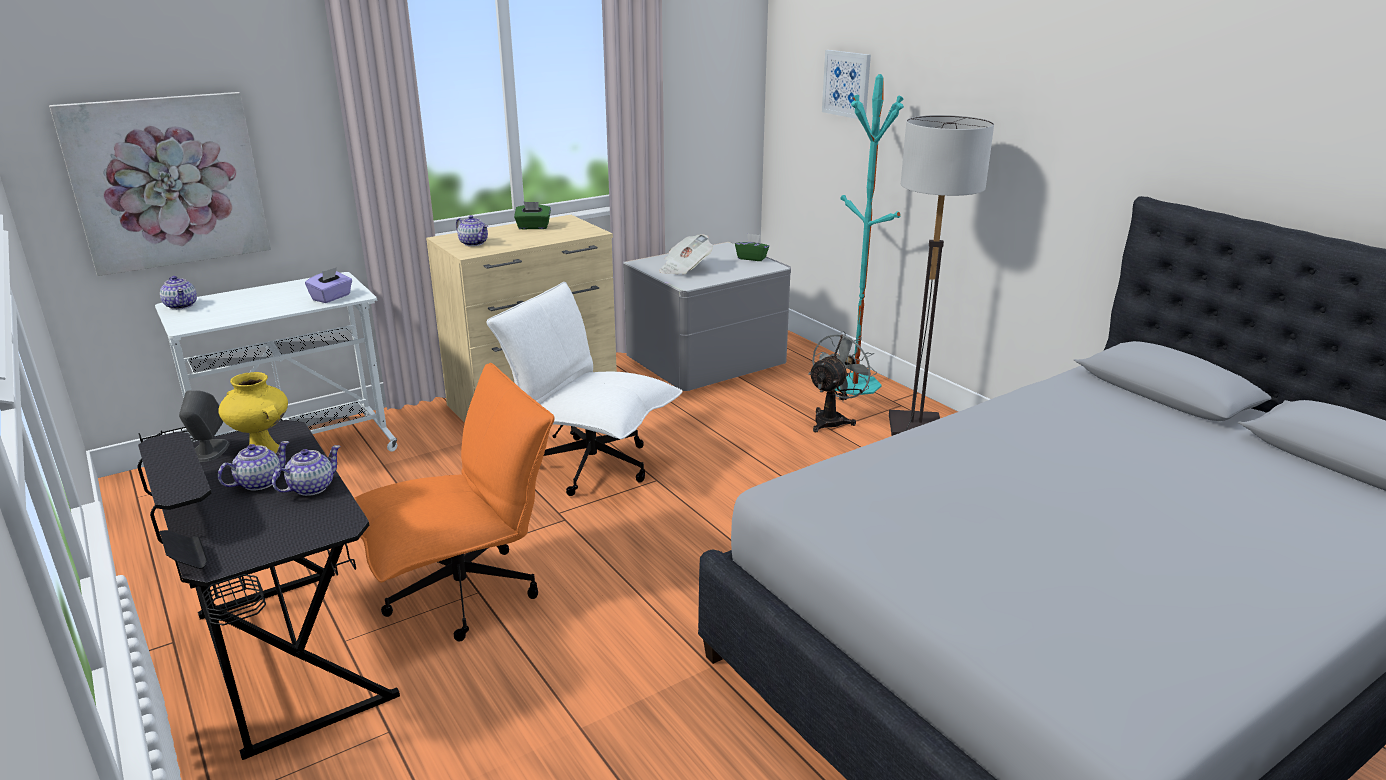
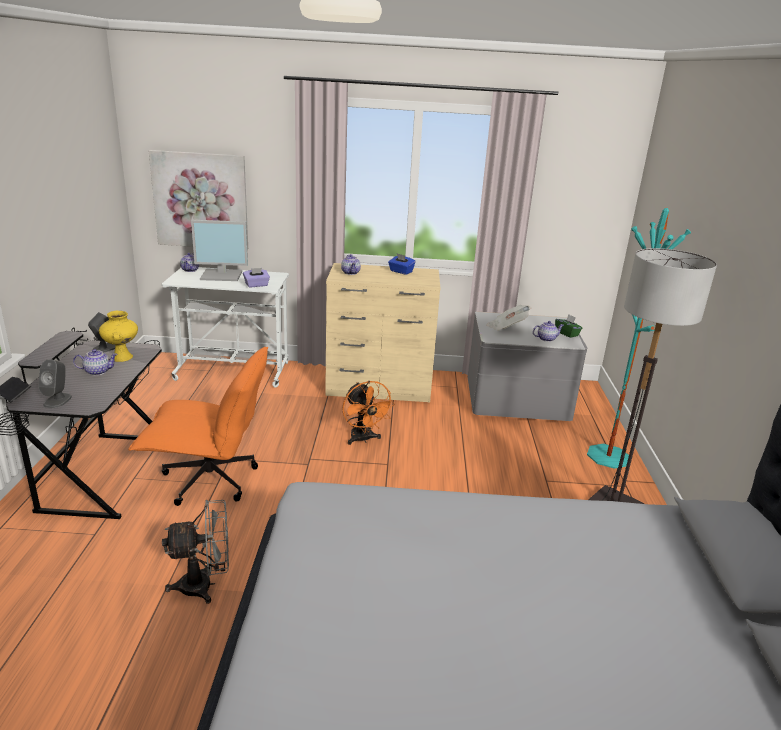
camera: 35 degrees right, 0 degrees up
(251, 299) = (222, 275): none -> monitor
(268, 539) = (58, 400): none -> grey speaker
(311, 488) = (110, 383): teapot -> teapot (546, 339)
(533, 227) = (401, 271): green tissue box -> blue tissue box
(594, 466) = (363, 439): white office chair -> orange fan
(833, 419) = (557, 475): grey fan -> grey fan (205, 585)
(847, 84) = (671, 212): picture -> none

